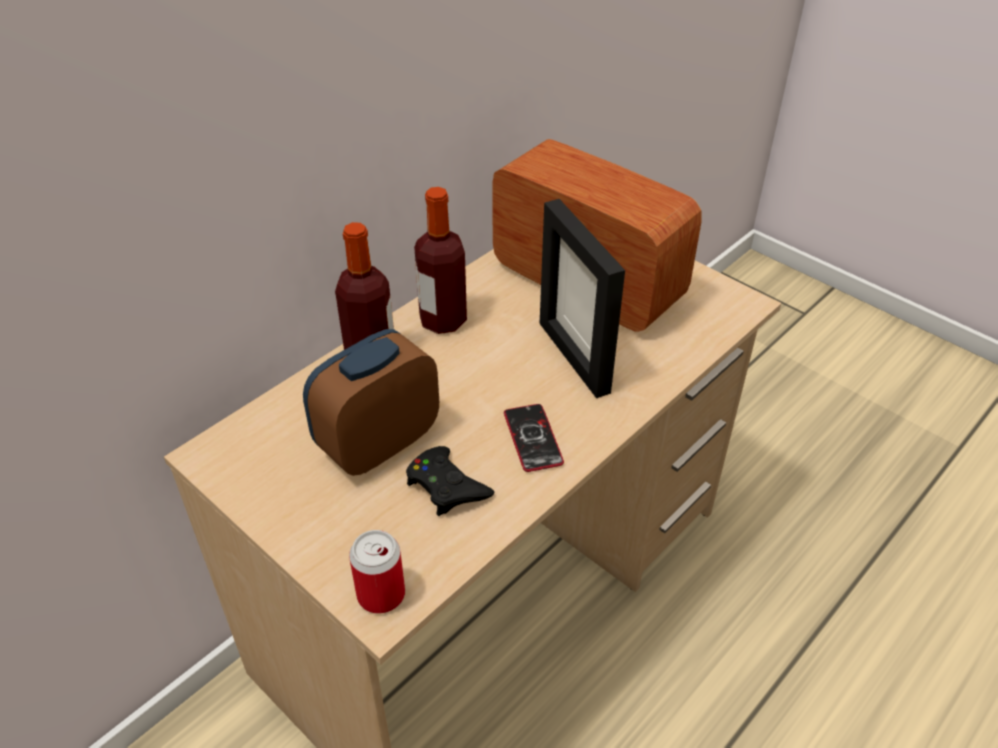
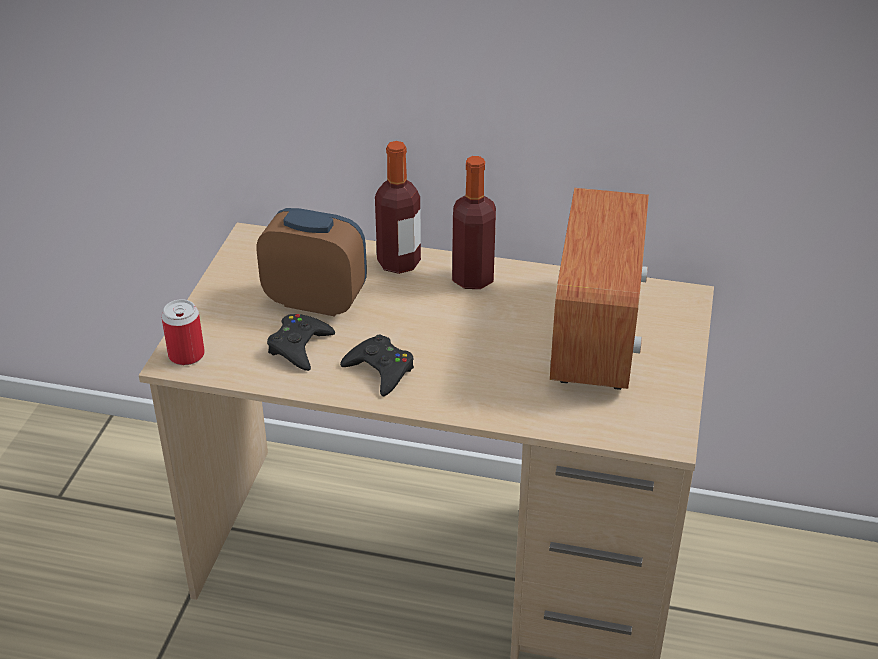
camera: 60 degrees right, 5 degrees down
(533, 438) = (380, 370): phone -> black game controller
(576, 356) = (495, 360): picture frame -> none

